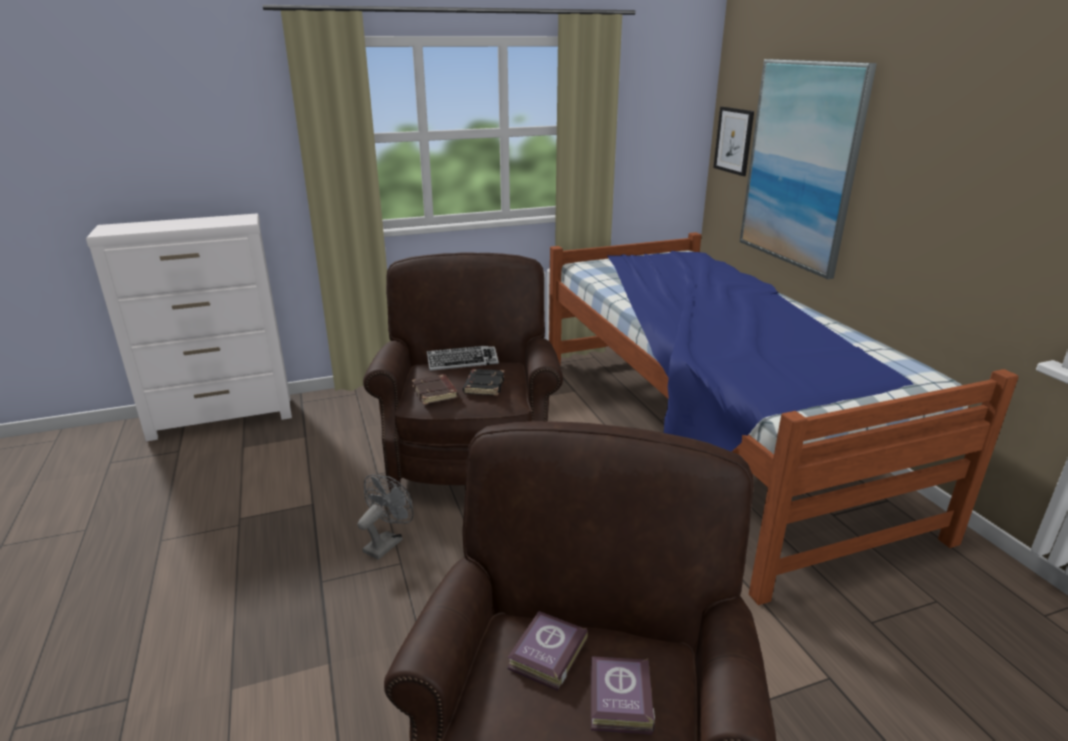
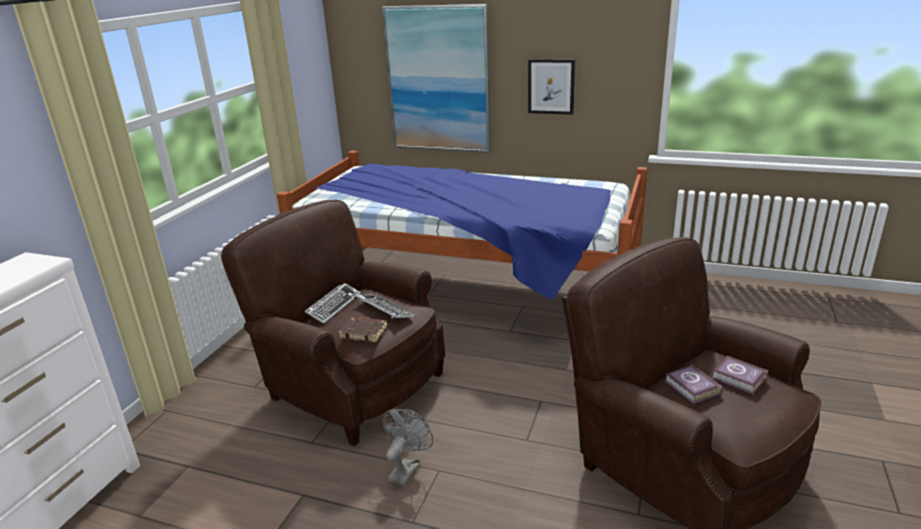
camera: 50 degrees left, 0 degrees up
(387, 542) = (407, 469): grey fan -> grey fan turned 45 degrees clockwise
(483, 385) = (384, 310): black book -> keyboard
(734, 140) = (361, 71): picture -> picture (551, 86)

